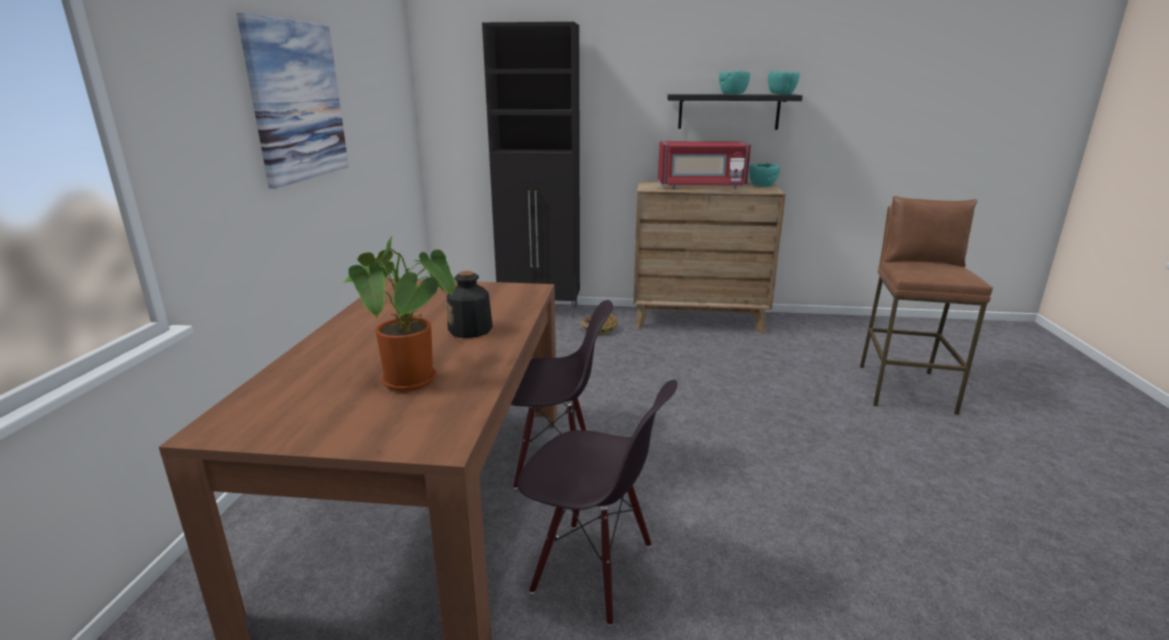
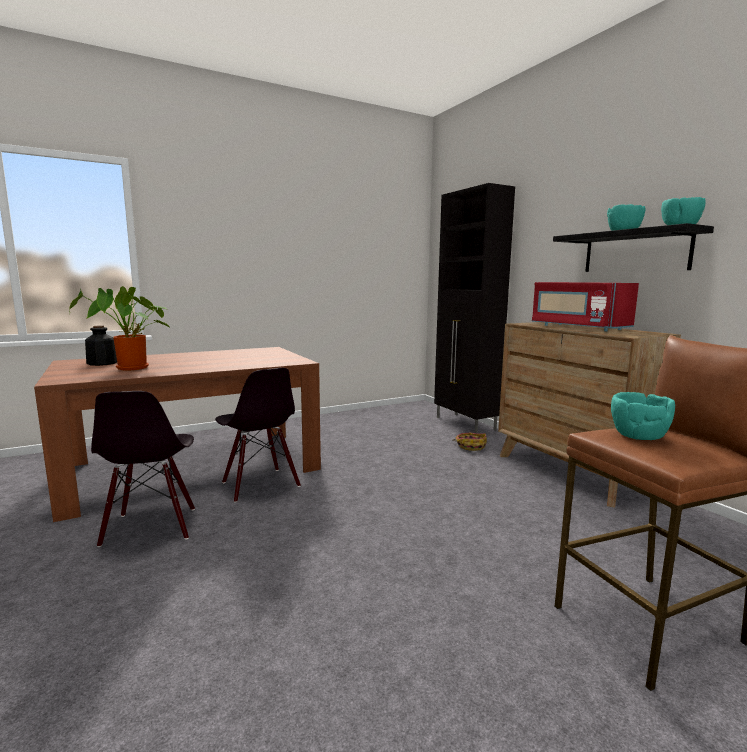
camera: 55 degrees right, 10 degrees down
(297, 101) = (277, 244): picture -> none
(470, 330) = (212, 364): bottle -> bottle (102, 363)
(761, 185) = (650, 333): turquoise bowl -> turquoise bowl (638, 435)

